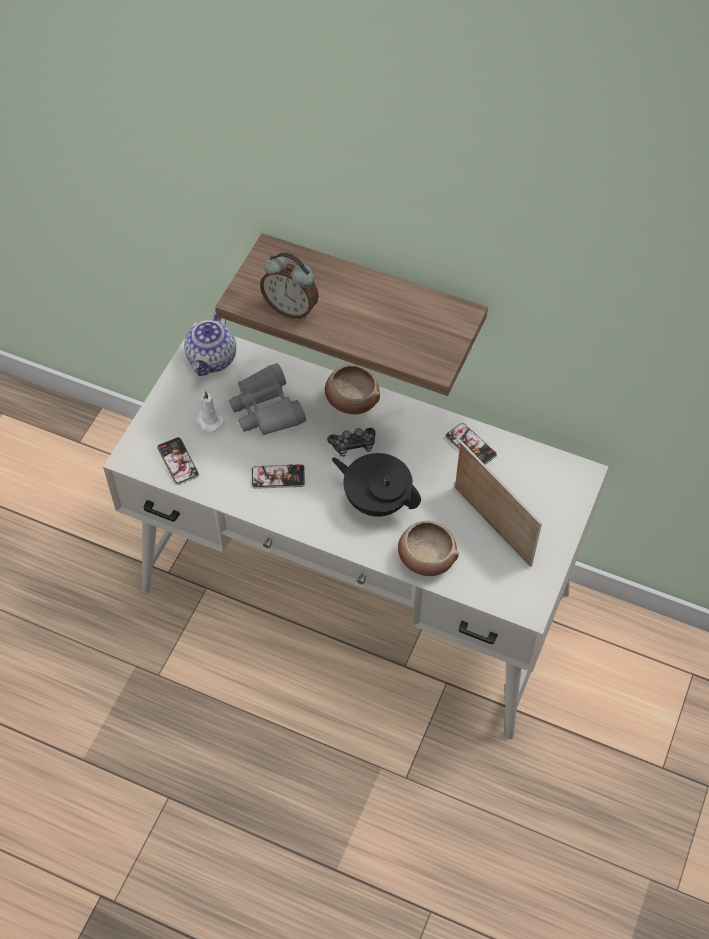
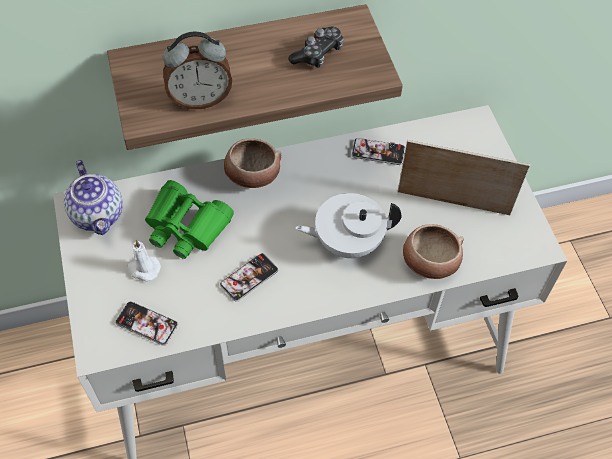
camera: 40 degrees left, 0 degrees up
(266, 409) = (186, 227): grey binoculars -> green binoculars
(353, 445) = (287, 210): game controller -> game controller (318, 54)
(376, 499) = (347, 241): black teapot -> white teapot

